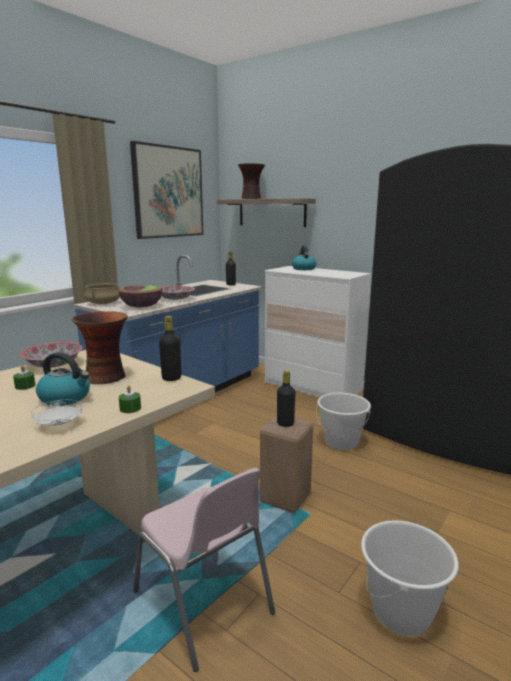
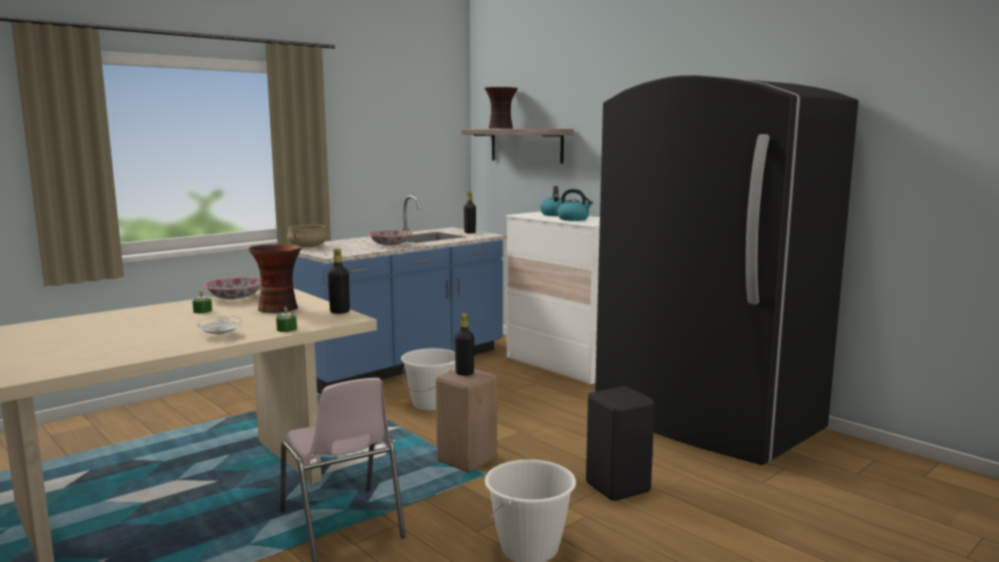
camera: 10 degrees right, 5 degrees down
(66, 398) = (234, 320): kettle -> kettle (573, 219)
(141, 307) = (346, 251): bowl -> none
(168, 192) = (400, 121): picture -> none
(341, 442) = (563, 419): white bucket -> white bucket (431, 404)
(430, 518) = (617, 488): none -> black stool

